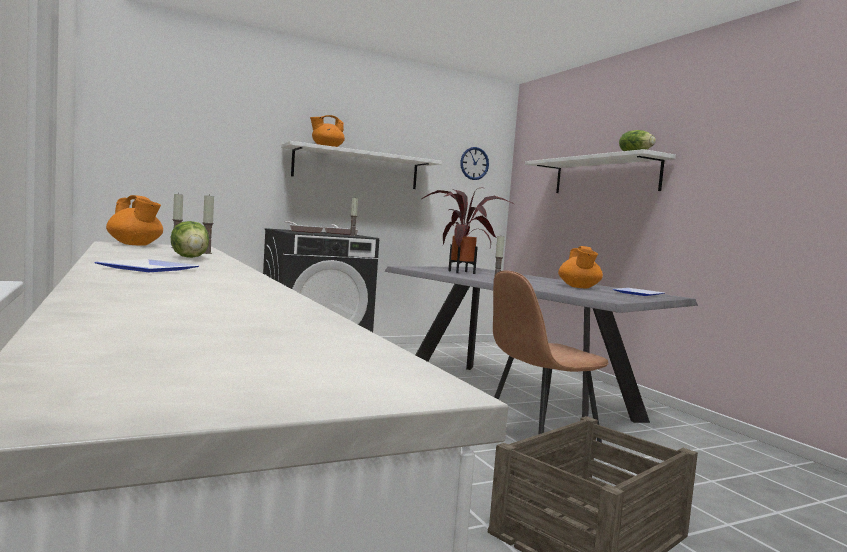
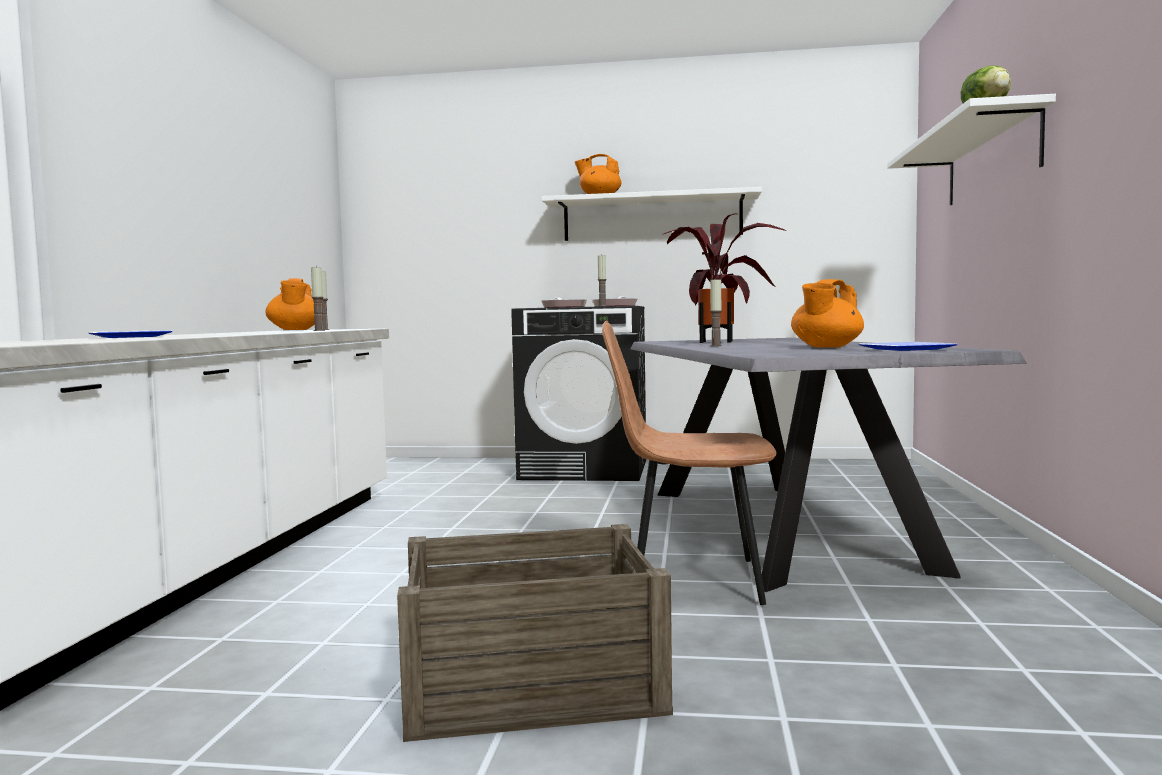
camera: 35 degrees right, 0 degrees up
(190, 258) = (261, 332): lettuce -> none
(474, 163) = (842, 182): wall clock -> none

